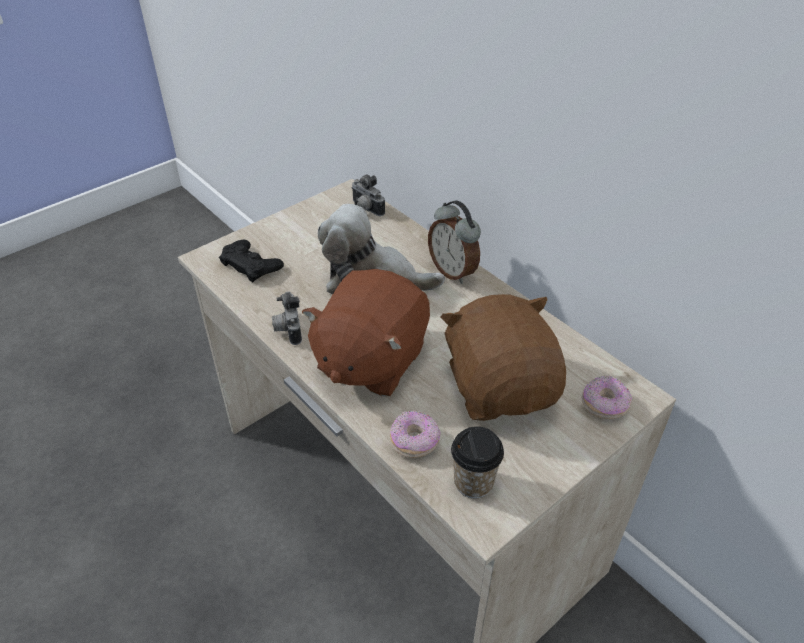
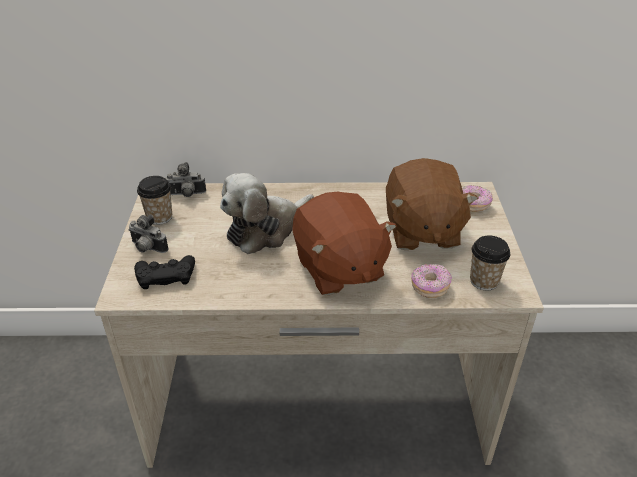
camera: 50 degrees left, 5 degrees down
(288, 329) = (261, 291): camera -> camera (147, 248)
(318, 215) = (159, 217): none -> cup
(453, 271) = (301, 194): alarm clock -> none
(500, 387) = (421, 231): brown plush toy -> brown plush toy turned 120 degrees counterclockwise

